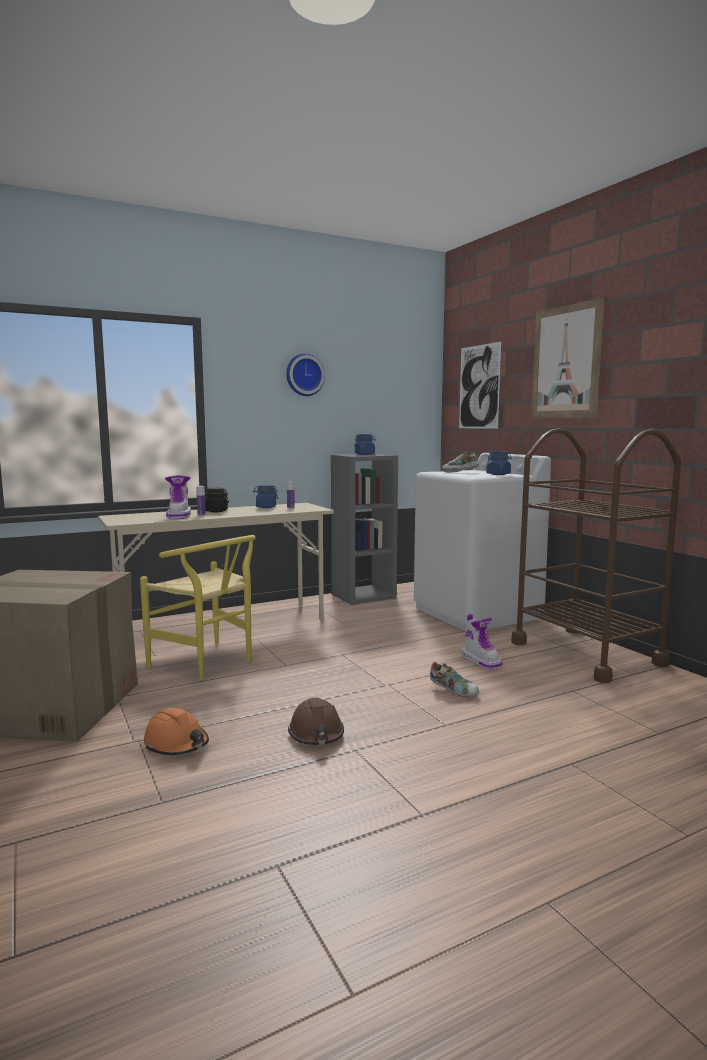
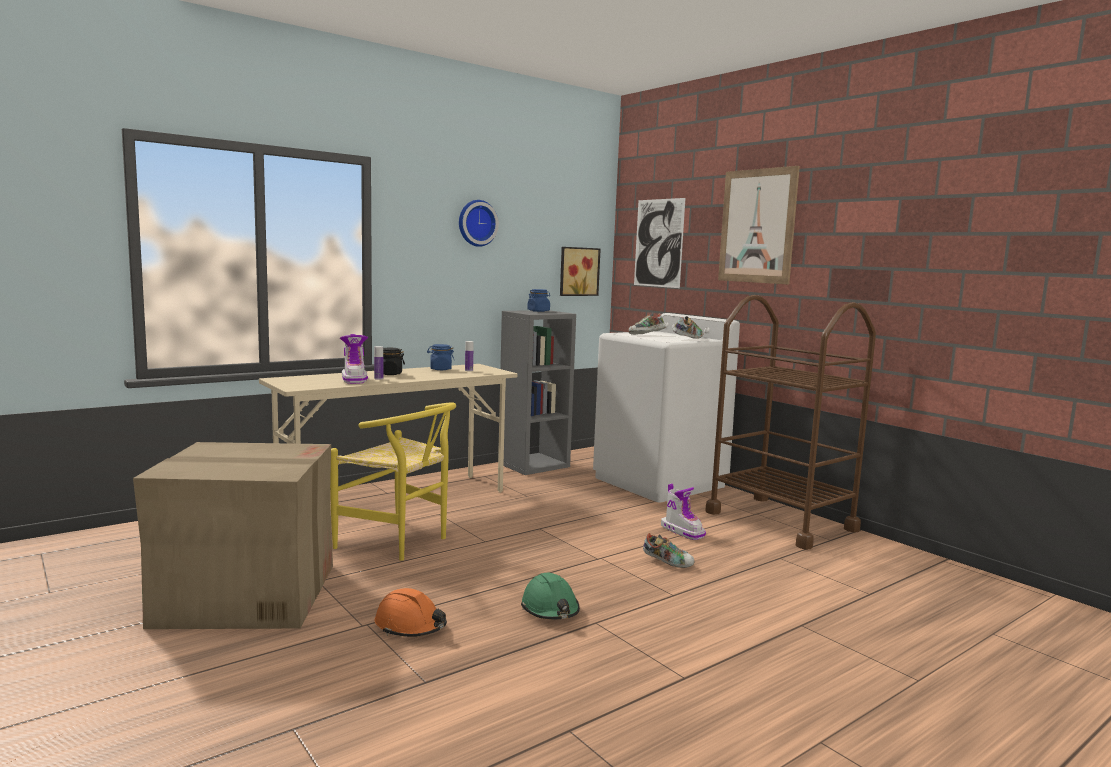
camera: 10 degrees left, 0 degrees up
(316, 734) = (550, 609): brown hard hat -> green hard hat
(406, 417) = (578, 271): none -> picture
(498, 474) = (688, 338): blue jar -> shoe

